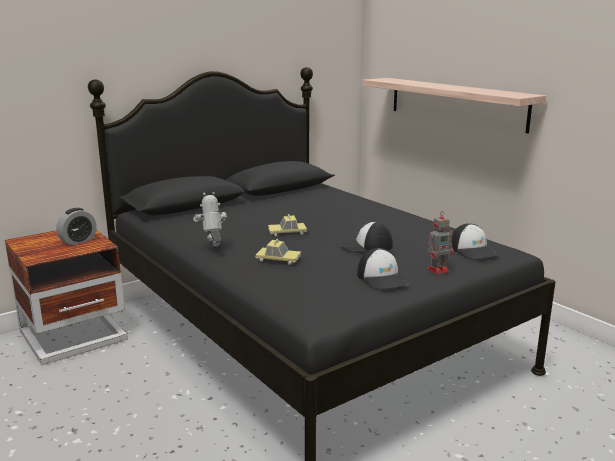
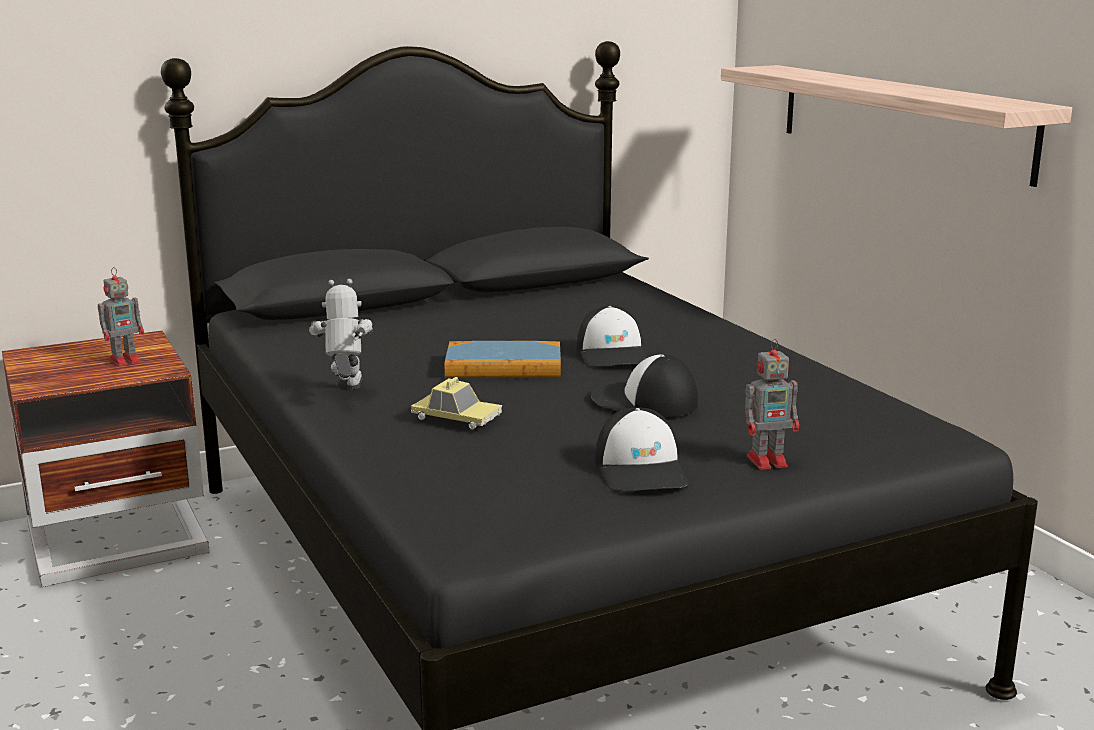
camera: 10 degrees right, 0 degrees up
(78, 241) = (126, 360): alarm clock -> toy robot
(287, 232) = (503, 366): toy car -> book
(473, 250) = (862, 426): cap -> cap (613, 354)

